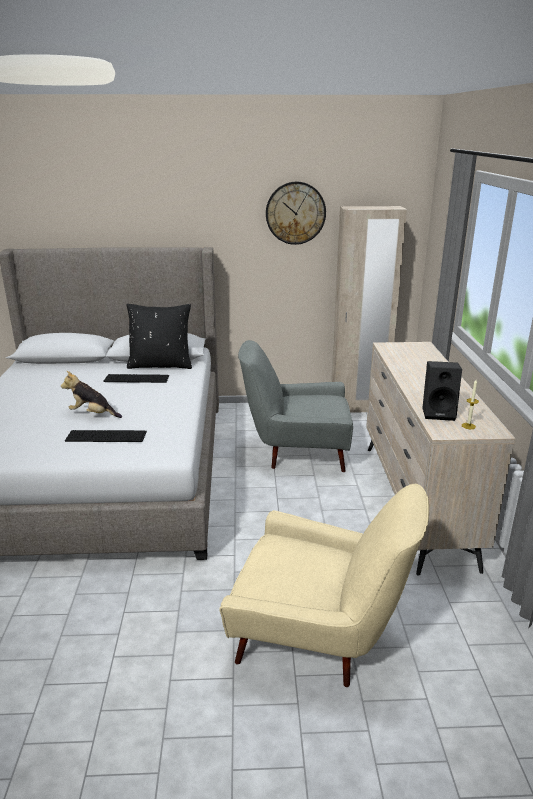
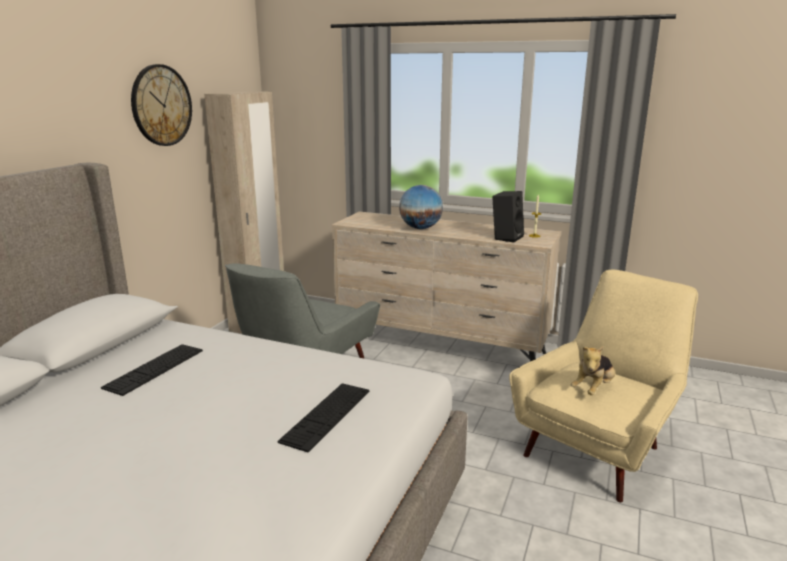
camera: 65 degrees left, 5 degrees down
(93, 414) = (235, 419): plush toy -> plush toy (593, 388)
(161, 365) = (133, 345): black pillow -> none
(412, 373) = (420, 228): none -> globe

